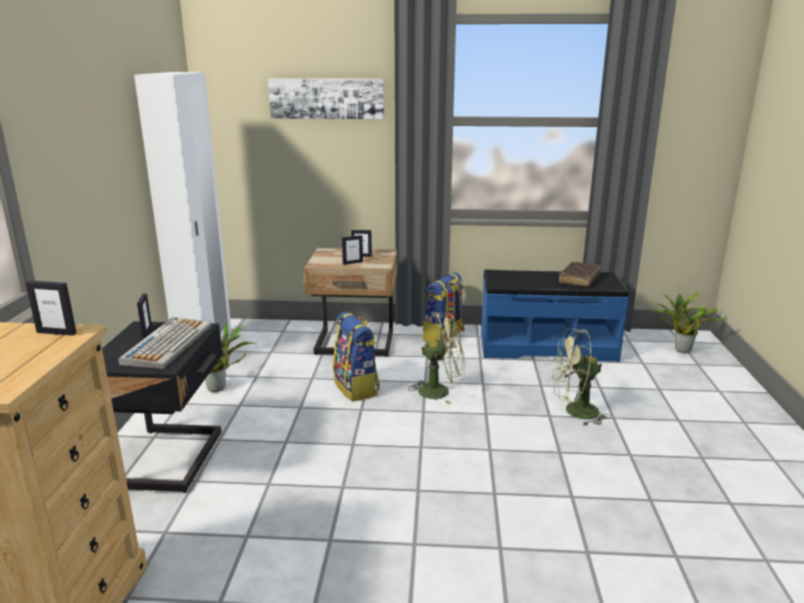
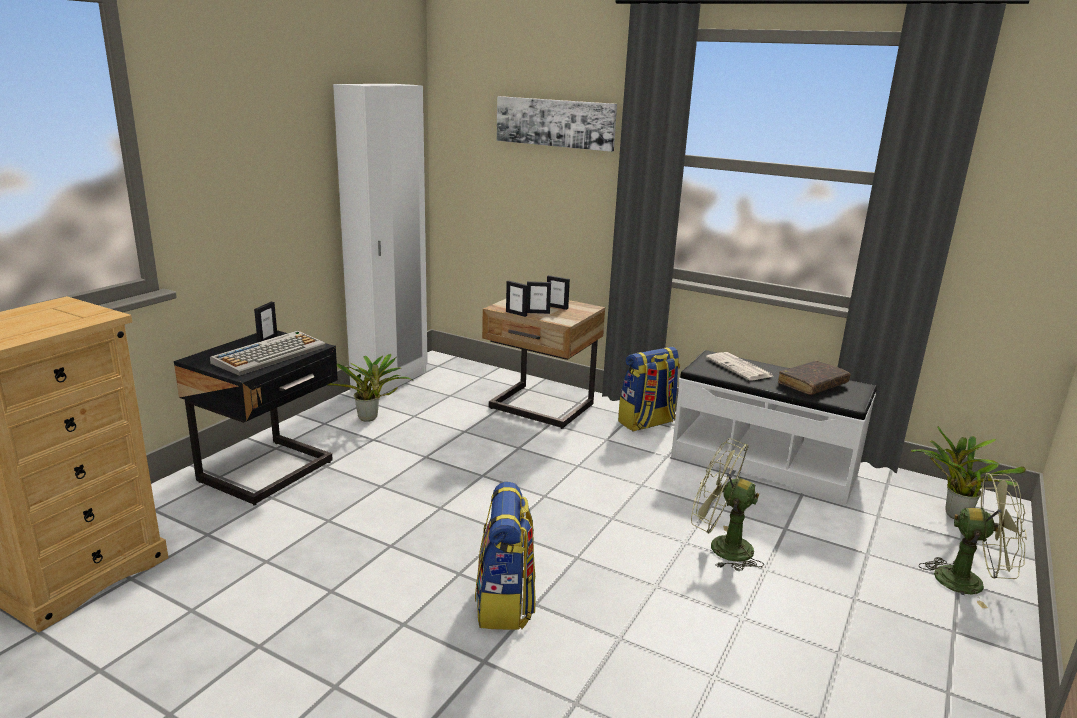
camera: 25 degrees right, 0 degrees up
(56, 332) = (88, 313): picture frame -> picture frame (516, 314)
(357, 388) = (499, 453): backpack -> backpack (505, 603)
(440, 391) = (584, 479): green fan -> green fan (970, 582)
(523, 277) = (740, 367): none -> newspaper
(546, 346) = (764, 464): blue bench -> white bench

